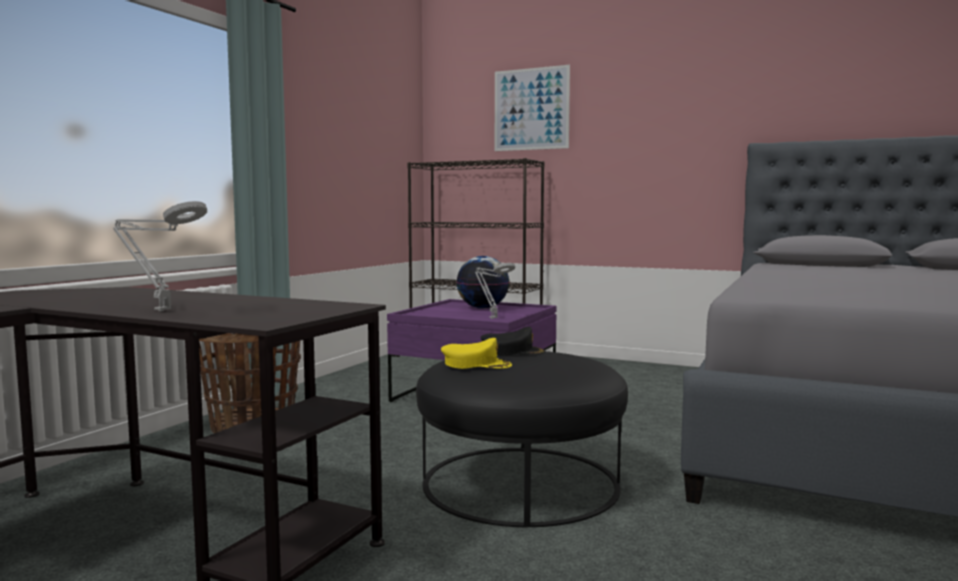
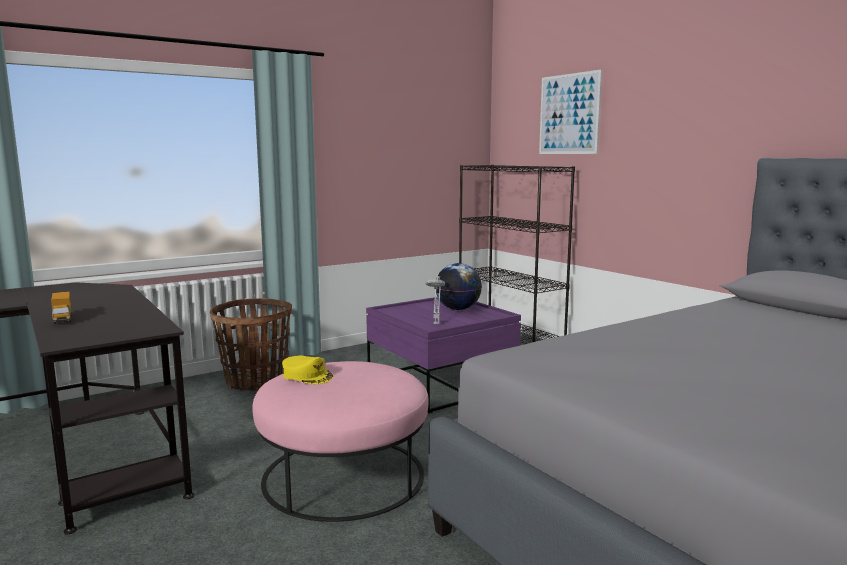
camera: 30 degrees right, 5 degrees up
(160, 310) = (63, 319): grey table lamp -> toy truck
(513, 351) = (363, 366): black cap -> none
(520, 483) = (343, 475): black ottoman -> pink ottoman

